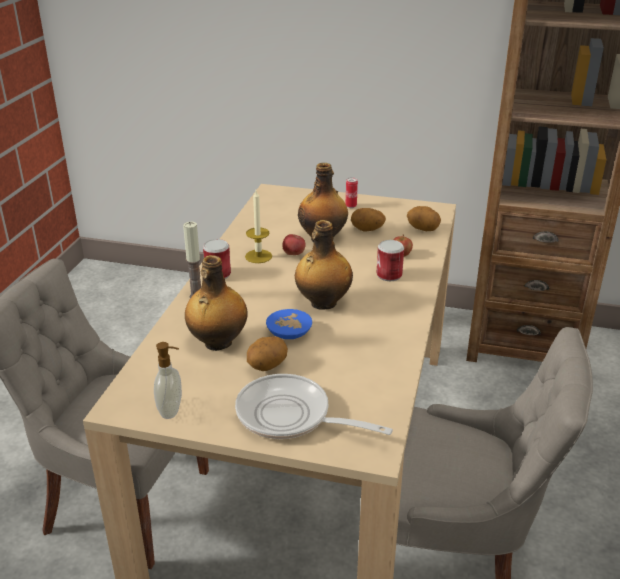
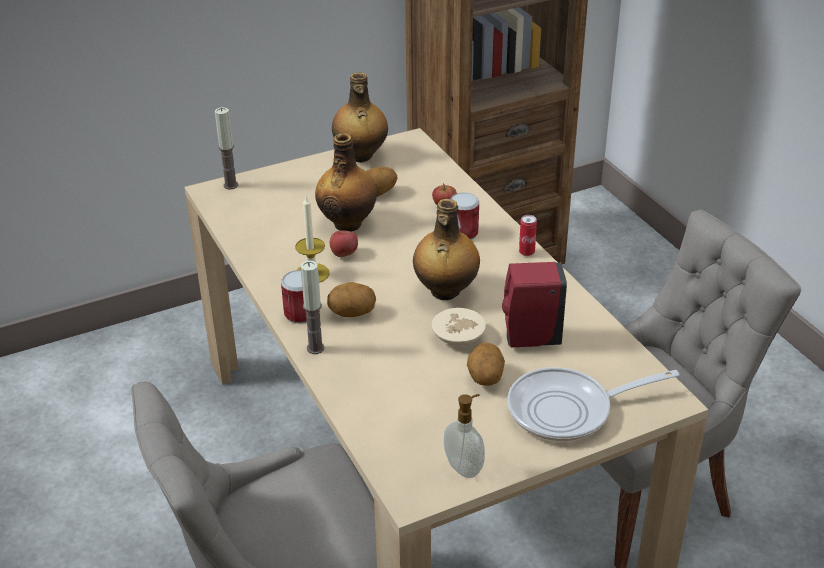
camera: 40 degrees left, 5 degrees up
(217, 343) = (408, 383): bottle -> bottle (360, 156)
(286, 192) = (231, 185): none -> candle
(290, 334) = (460, 337): blue bowl -> beige bowl
(334, 358) = (529, 339): none -> red soap dispenser
(351, 206) = (323, 173): can -> can (526, 252)
(423, 229) = (427, 169): potato -> potato (352, 313)

